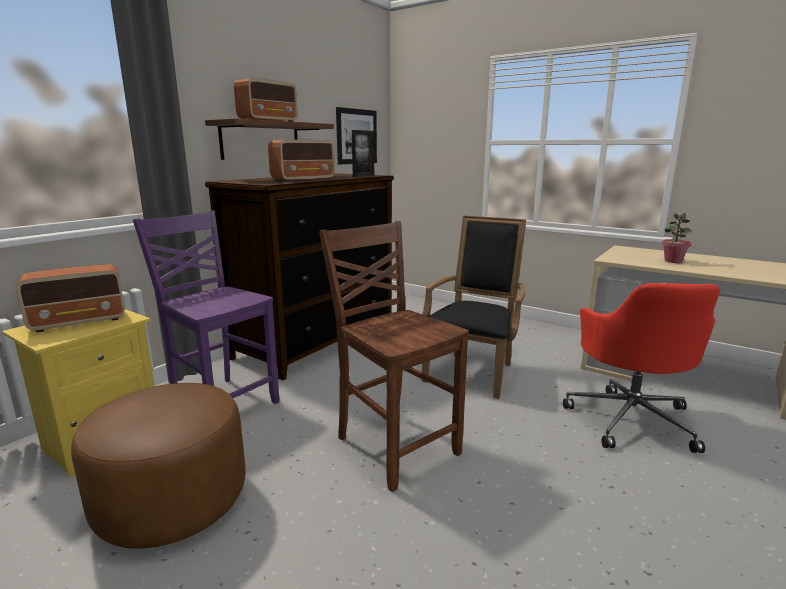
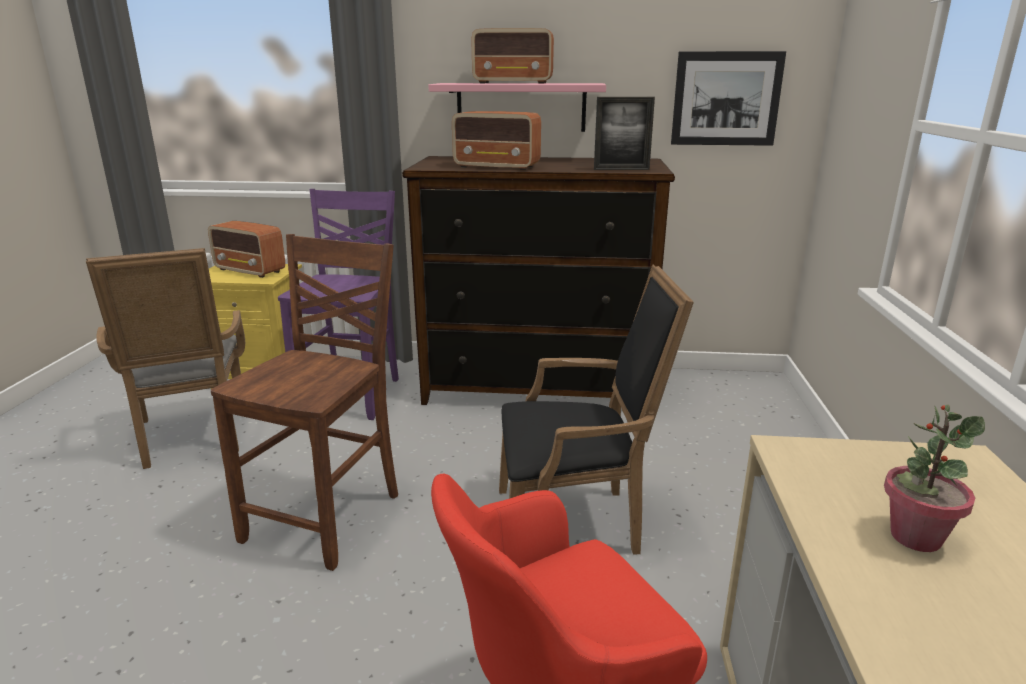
camera: 60 degrees right, 5 degrees up
(172, 501) = (192, 438): brown ottoman -> grey armchair
(261, 140) = (521, 107): brown shelf -> pink shelf

